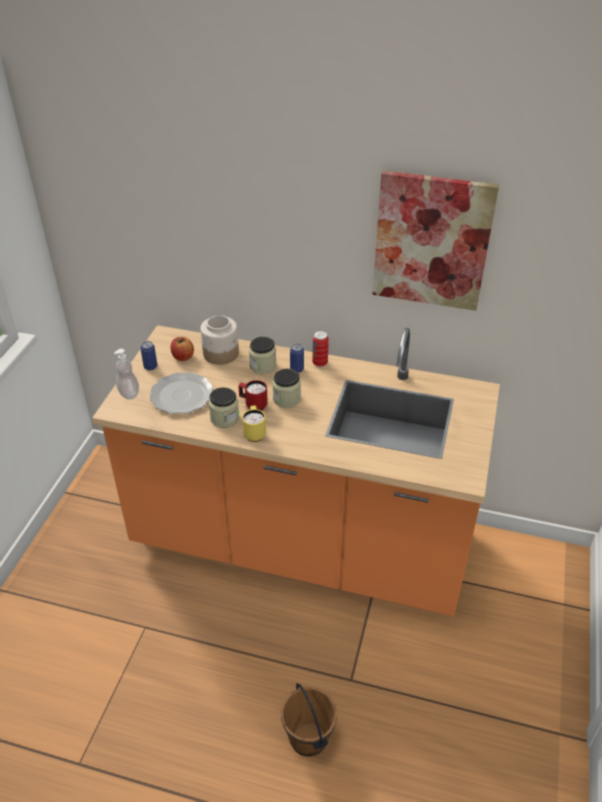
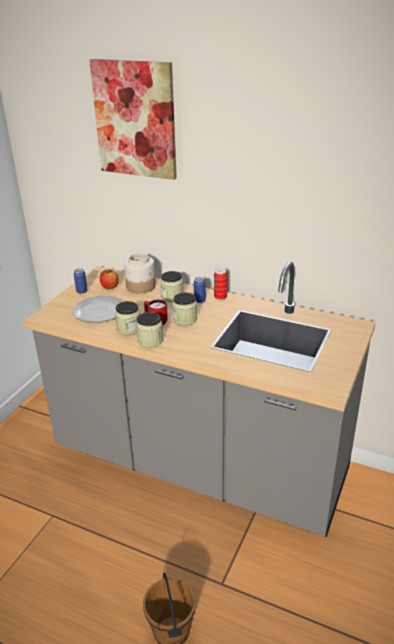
camera: 10 degrees right, 10 degrees down
(129, 393) = (58, 307): soap dispenser -> none
(254, 433) = (150, 340): yellow mug -> jar
(301, 544) = (200, 464): orange counter -> grey counter
(431, 241) = (313, 185): picture -> picture (135, 119)

